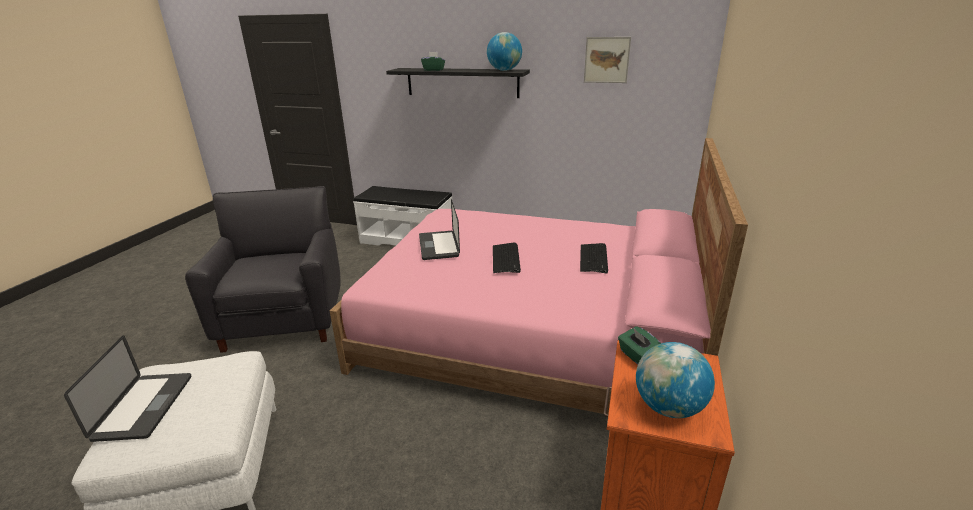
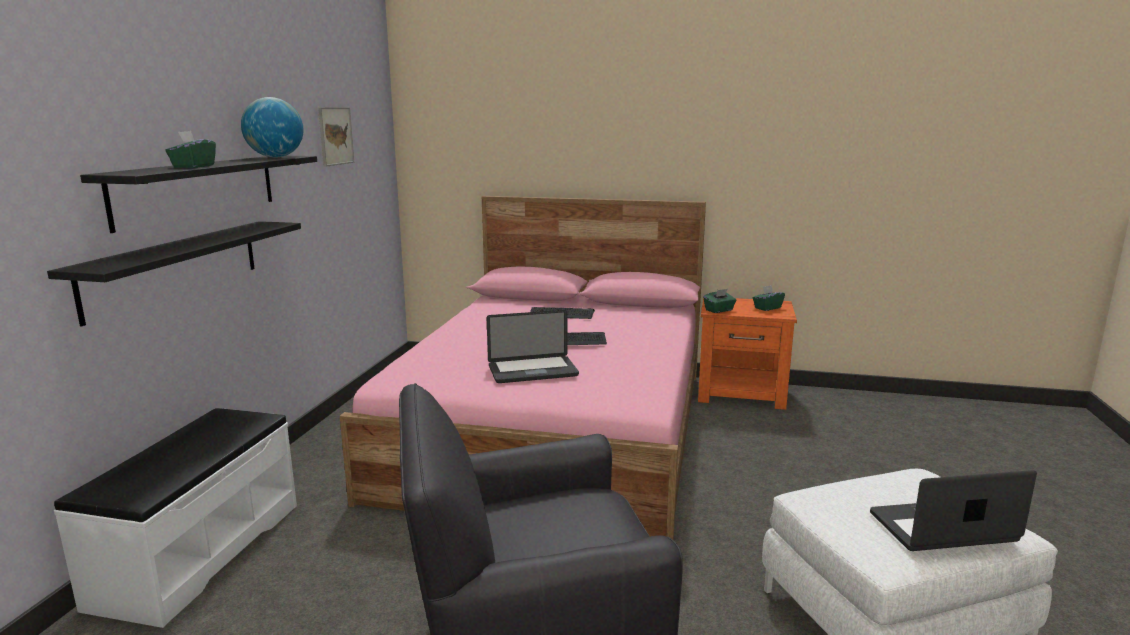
camera: 95 degrees left, 10 degrees down
(442, 118) = (175, 267): none -> black shelf
(668, 407) = (767, 308): globe -> green tissue box

